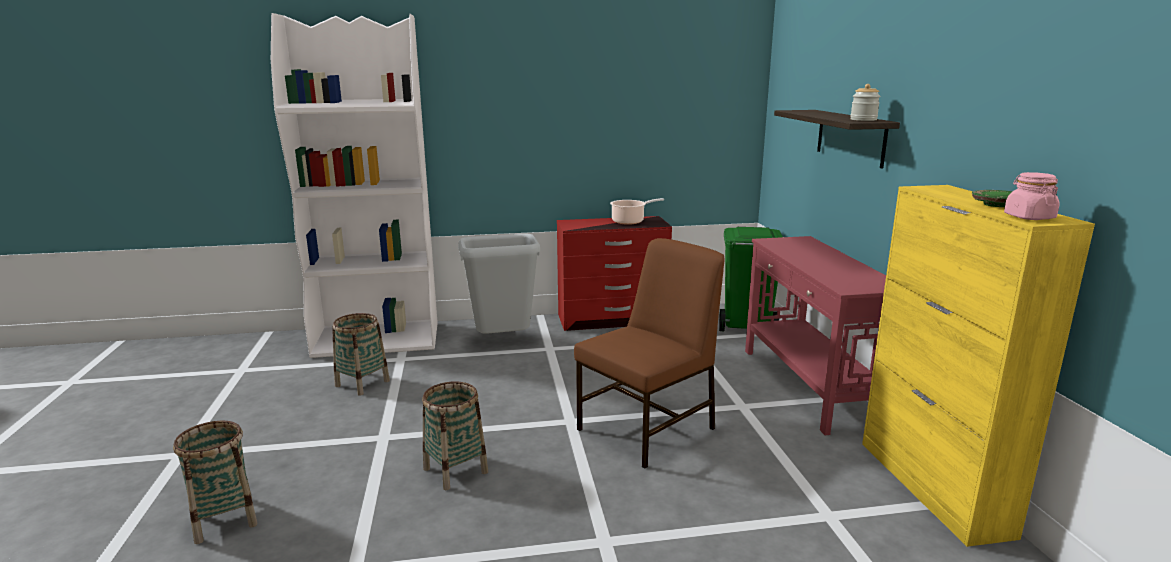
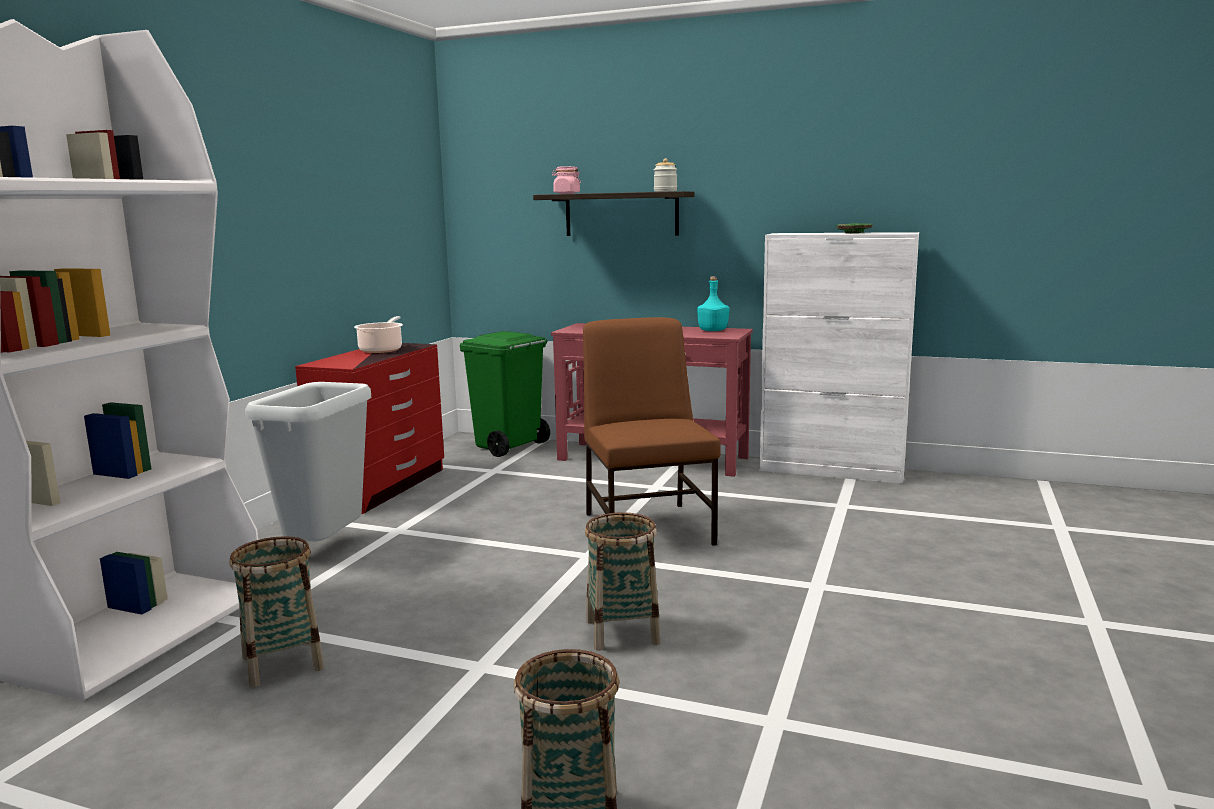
camera: 60 degrees left, 5 degrees down
(867, 279) = (712, 330): none -> turquoise bottle
(933, 487) = (832, 470): yellow cabinet -> white cabinet
(1028, 217) = (895, 233): pink jar -> pink jar (566, 193)

